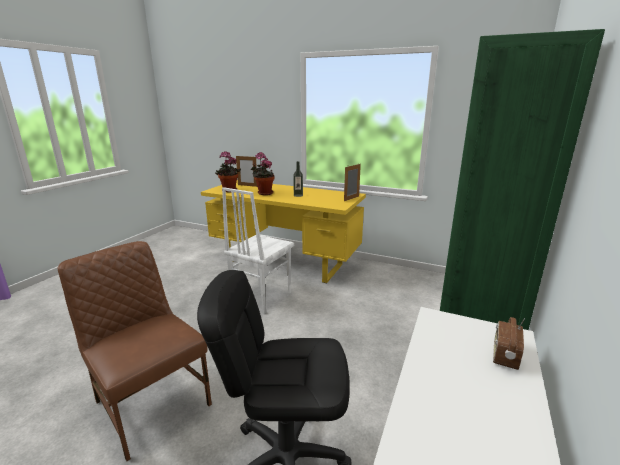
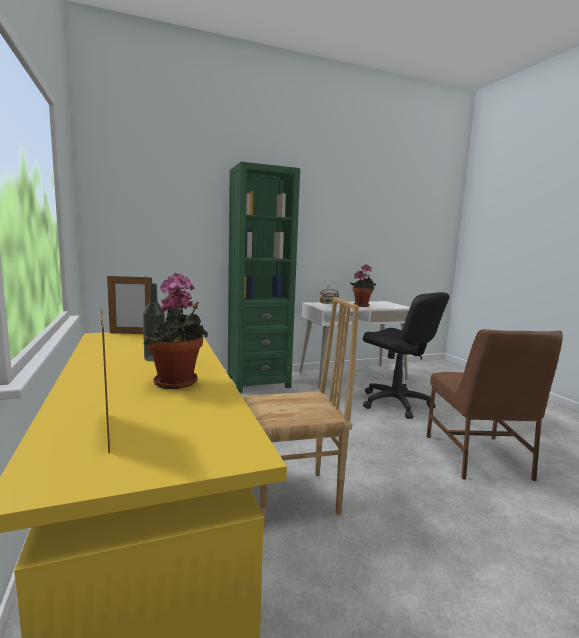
camera: 135 degrees left, 10 degrees down
(229, 191) = (213, 425): potted plant -> potted plant (362, 305)
(260, 297) = (294, 498): white chair -> brown chair

